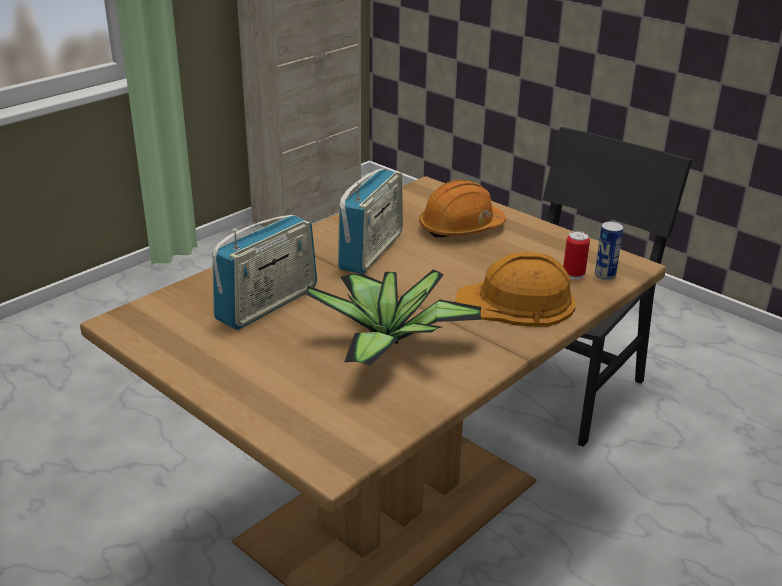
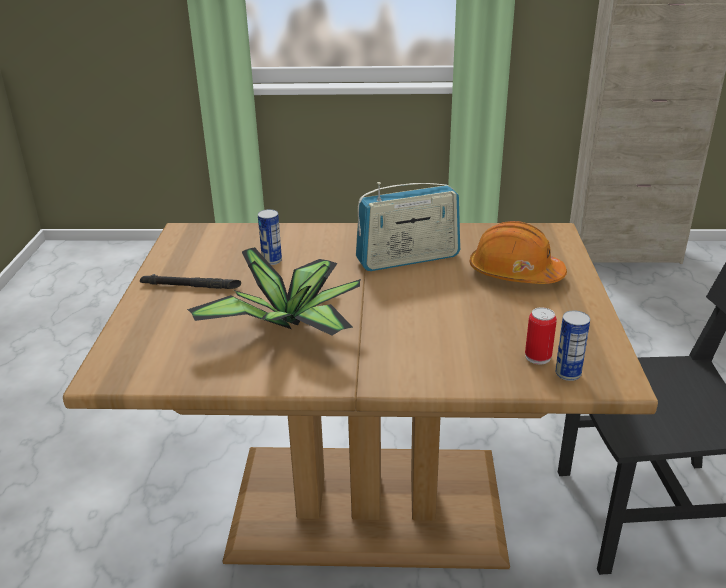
camera: 50 degrees right, 0 degrees up
(242, 360) = (190, 286): none -> black flashlight
(267, 304) = (272, 260): radio -> can
(516, 302) = (437, 351): orange hard hat -> none

